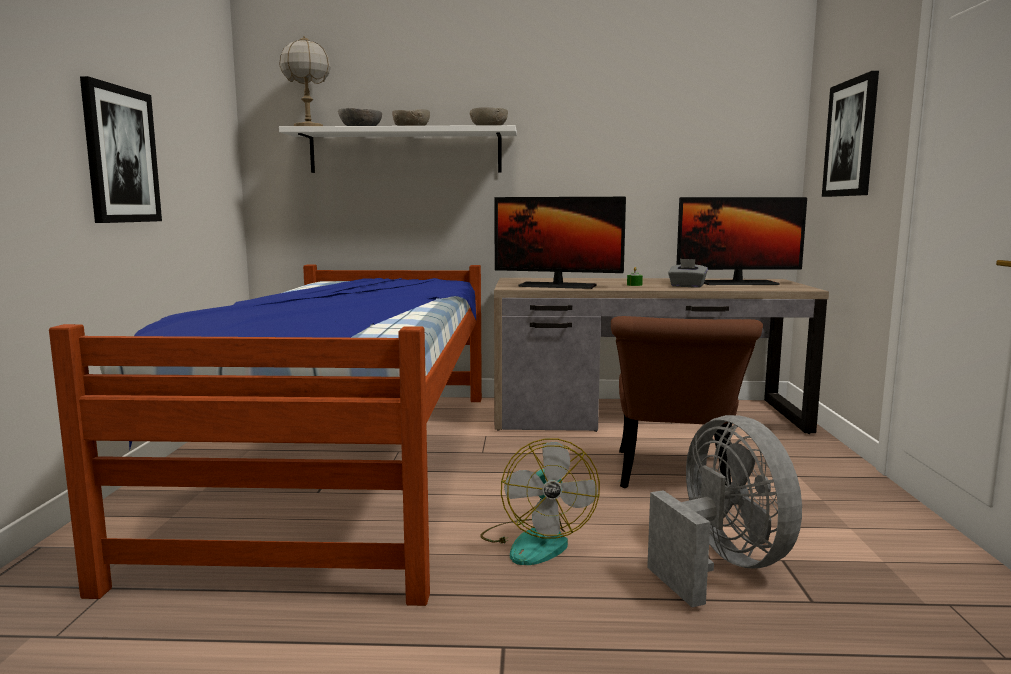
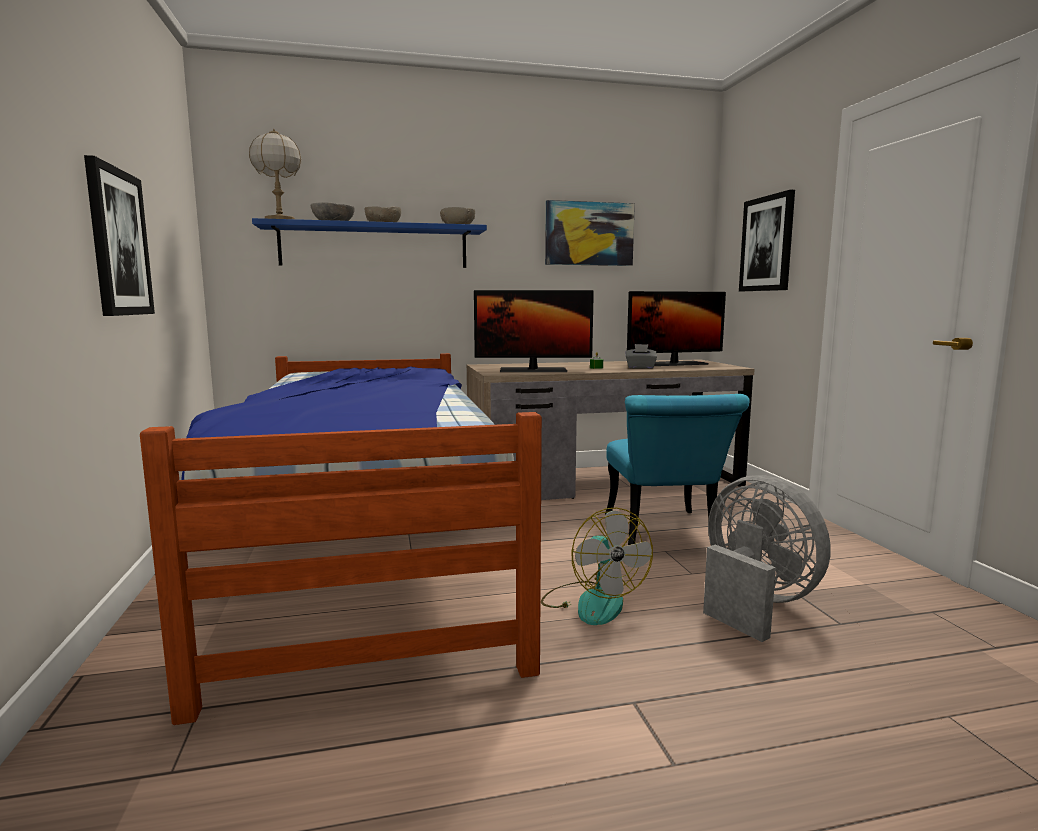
camera: 15 degrees left, 0 degrees up
(405, 152) = (374, 246): white shelf -> blue shelf
(644, 131) = (589, 234): none -> picture
(673, 478) = (665, 533): brown chair -> turquoise chair

